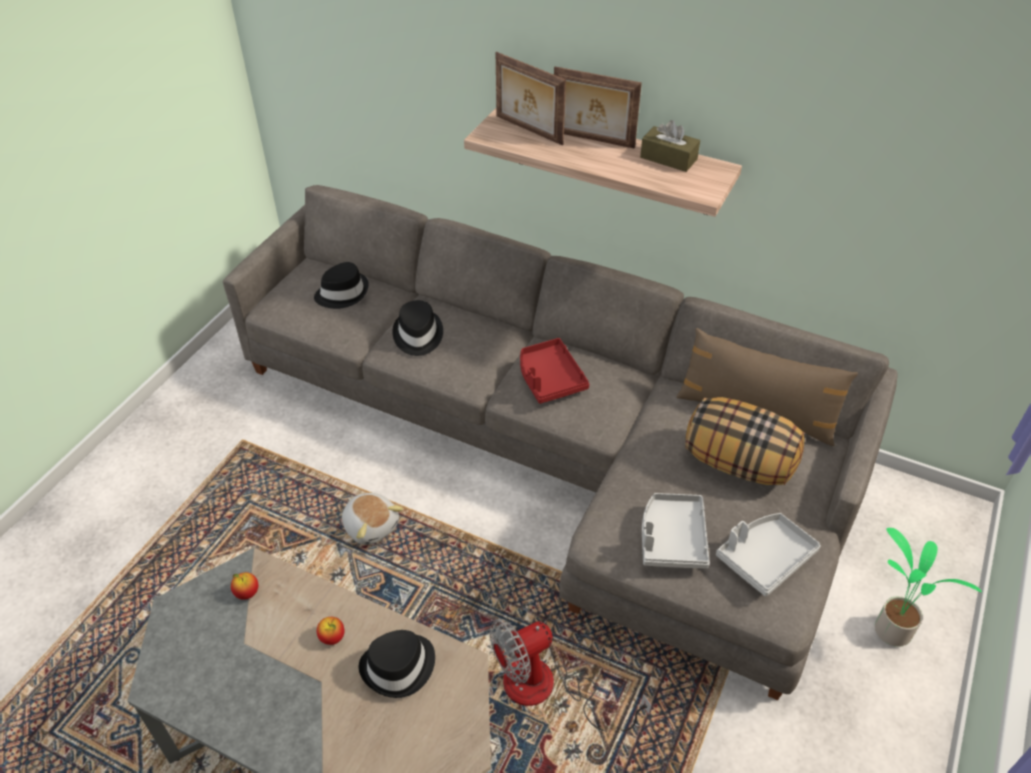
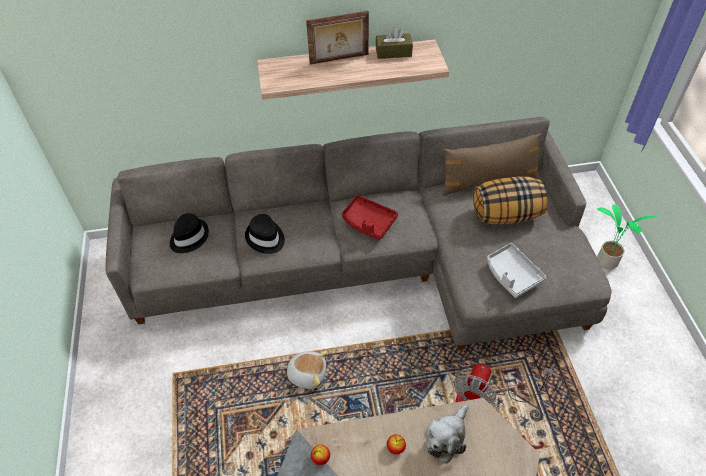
camera: 35 degrees left, 5 degrees up
(399, 667) = (446, 437): black hat -> plush toy
(528, 130) = (294, 70): picture frame -> none
(764, 558) = (562, 258): grey tray -> none

